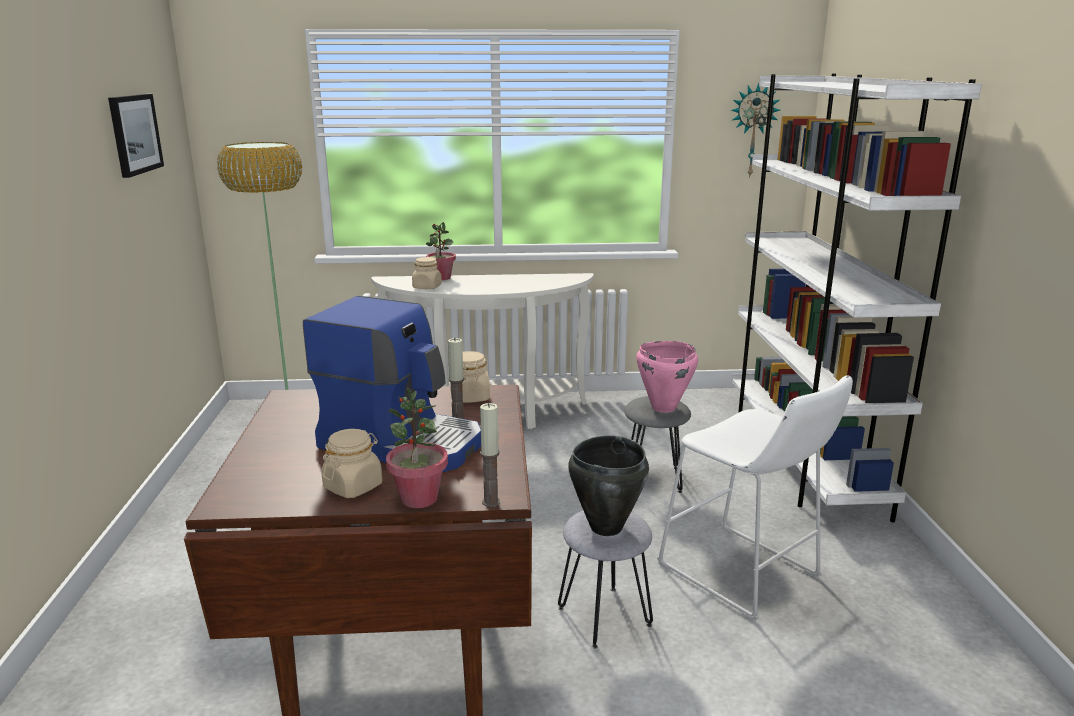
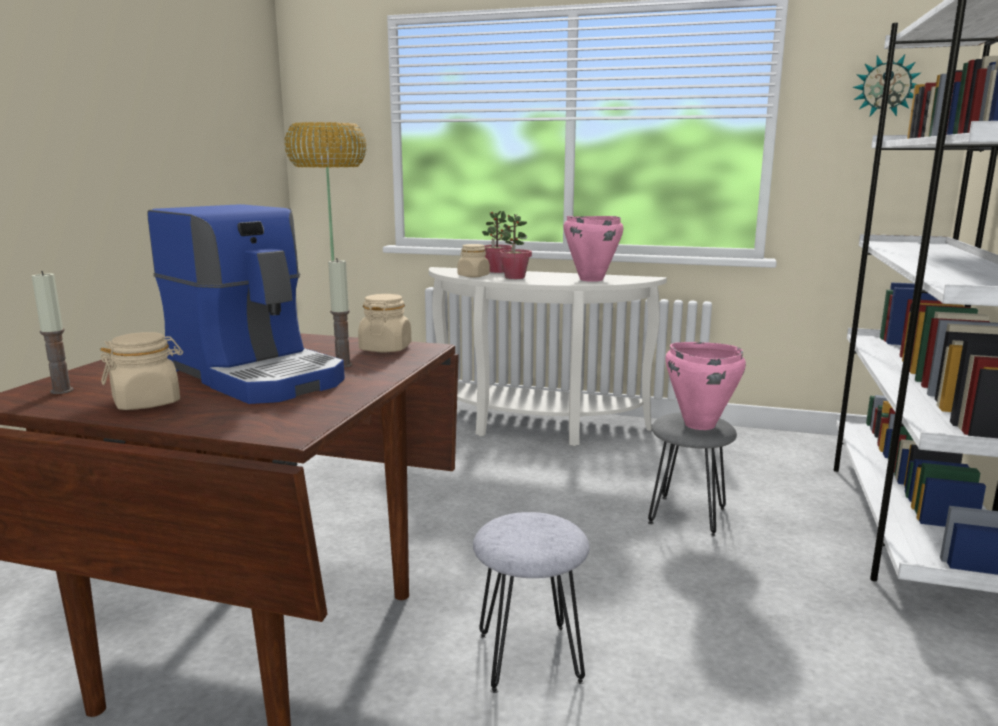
camera: 20 degrees right, 5 degrees down
(134, 134) = (202, 102): picture -> none
(419, 499) = (194, 422): potted plant -> potted plant (514, 277)
(491, 502) = (266, 436): candle -> candle (62, 391)
(534, 282) = (590, 279): none -> pink cooking pot
(605, 527) = (525, 534): black cooking pot -> none
(744, 575) = (746, 649): white stool -> none

